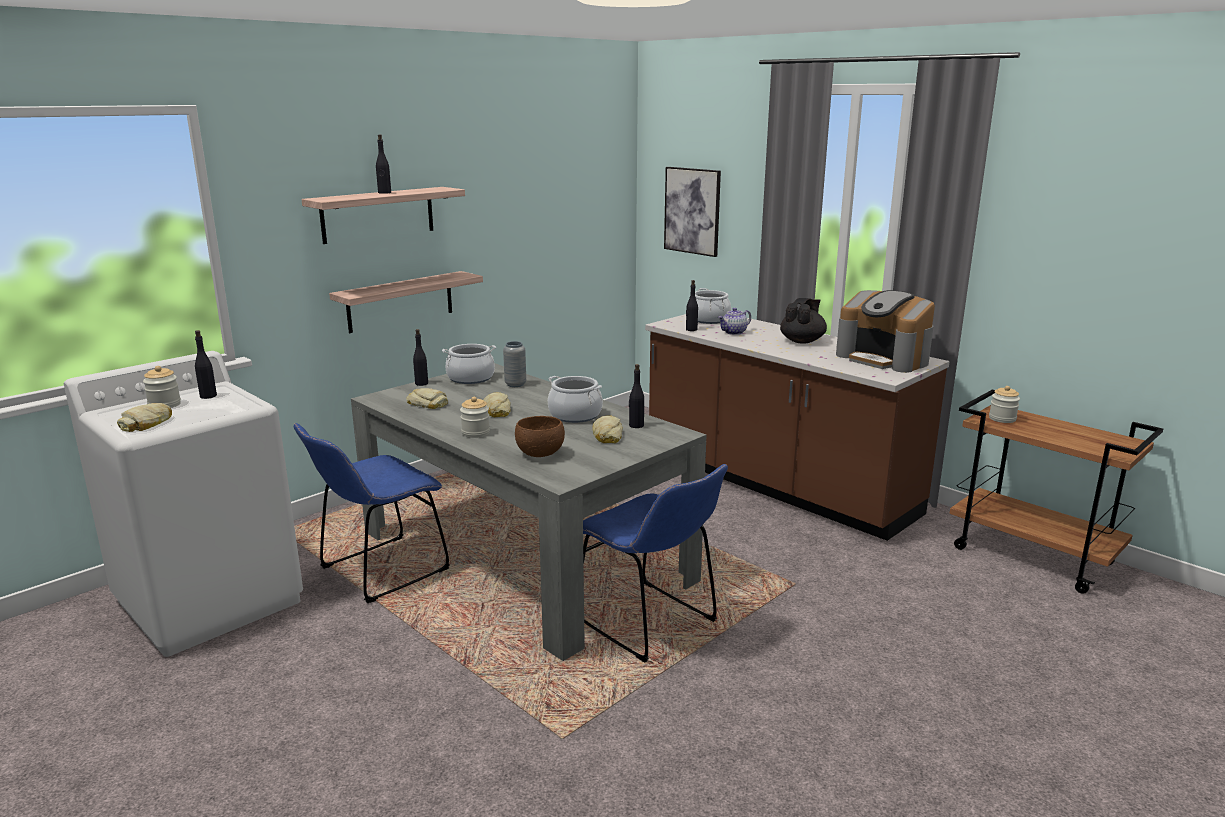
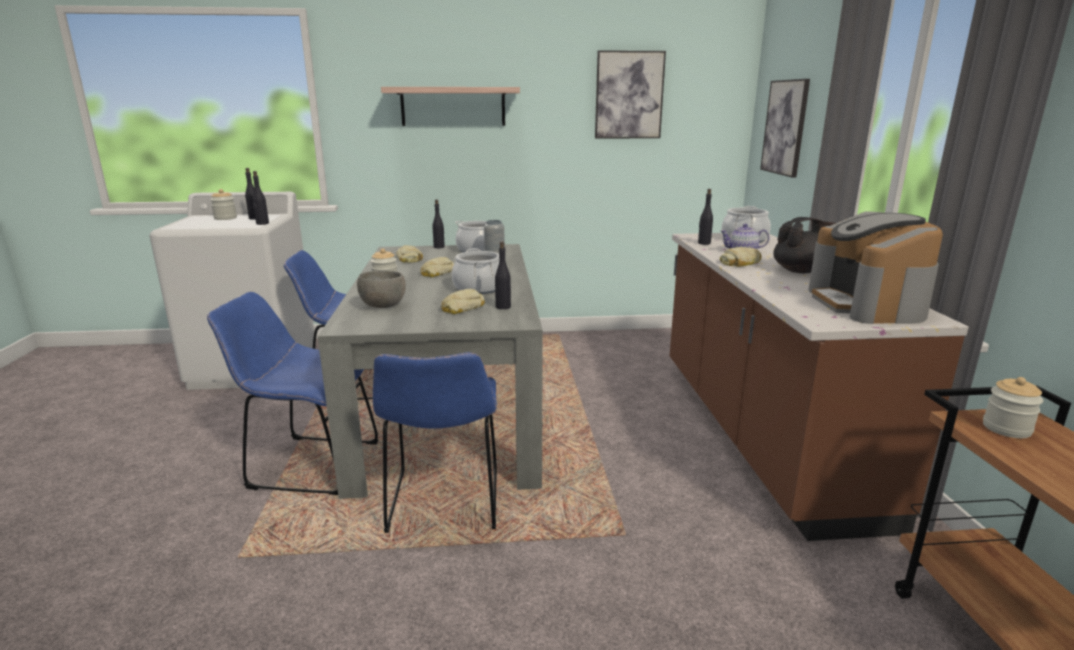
camera: 40 degrees right, 0 degrees up
(147, 423) = (189, 224): bread -> bread (741, 263)
(384, 193) = (452, 86): black bottle -> black bottle (262, 223)
(400, 301) = (470, 183): shelf -> none
(480, 652) = (308, 464): none -> blue chair
(541, 454) = (384, 306): brown bowl -> grey bowl
(542, 186) = (629, 95): none -> picture

